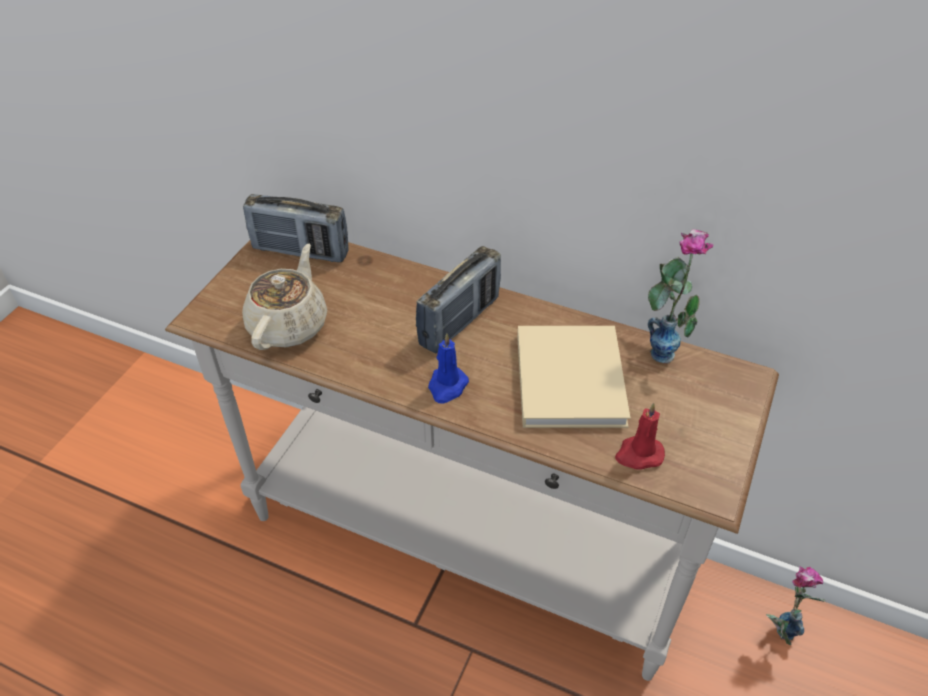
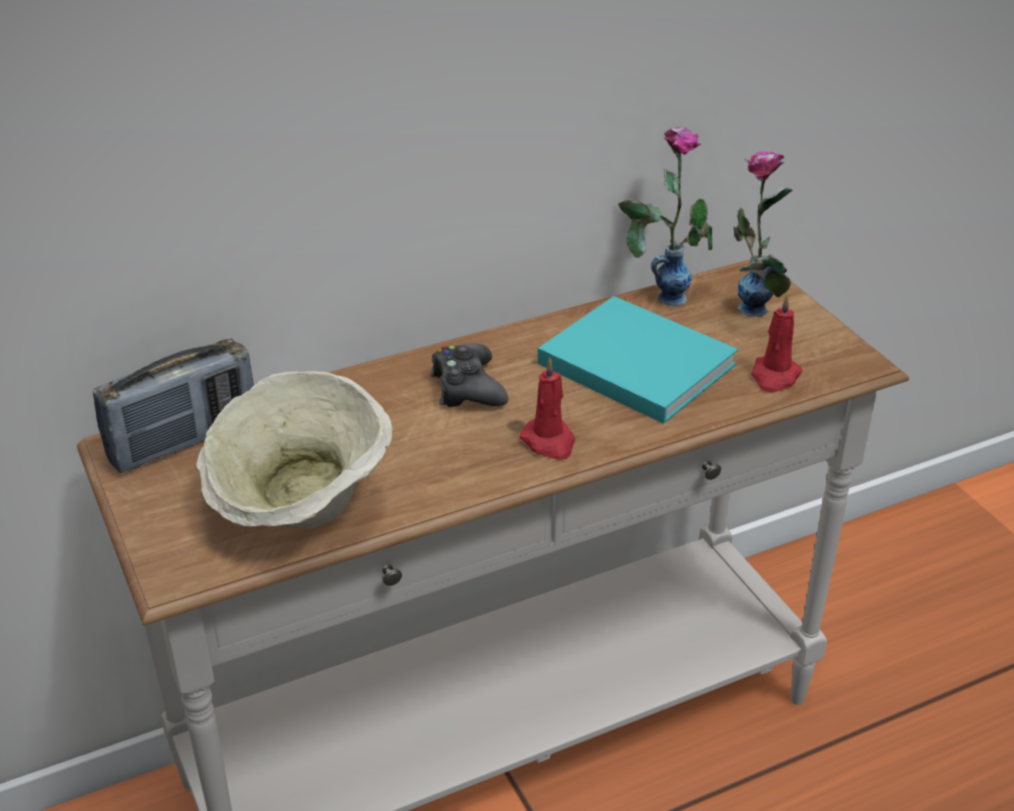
camera: 50 degrees left, 10 degrees down
(289, 324) = (299, 508): beige teapot -> beige bowl
(447, 386) = (549, 442): blue candle -> red candle
(459, 321) = (467, 387): radio -> black game controller
(569, 376) = (632, 362): beige book -> turquoise book
(775, 637) = (839, 582): vase -> vase (751, 321)

